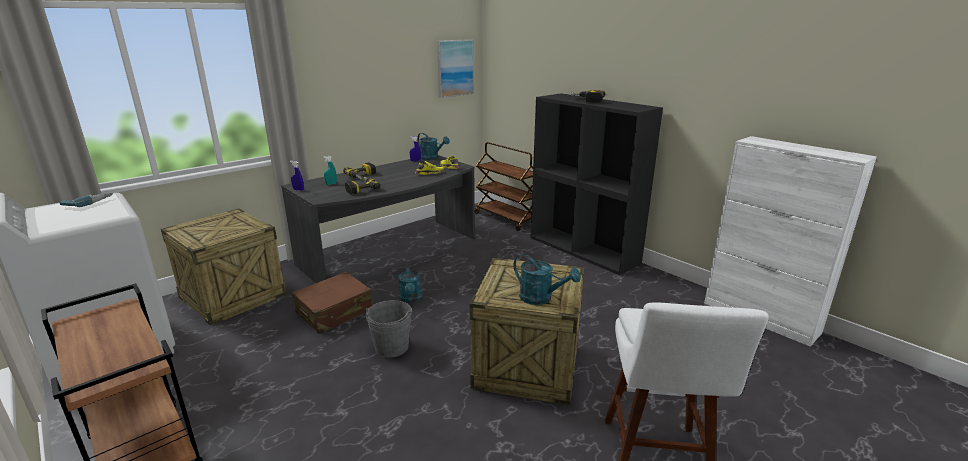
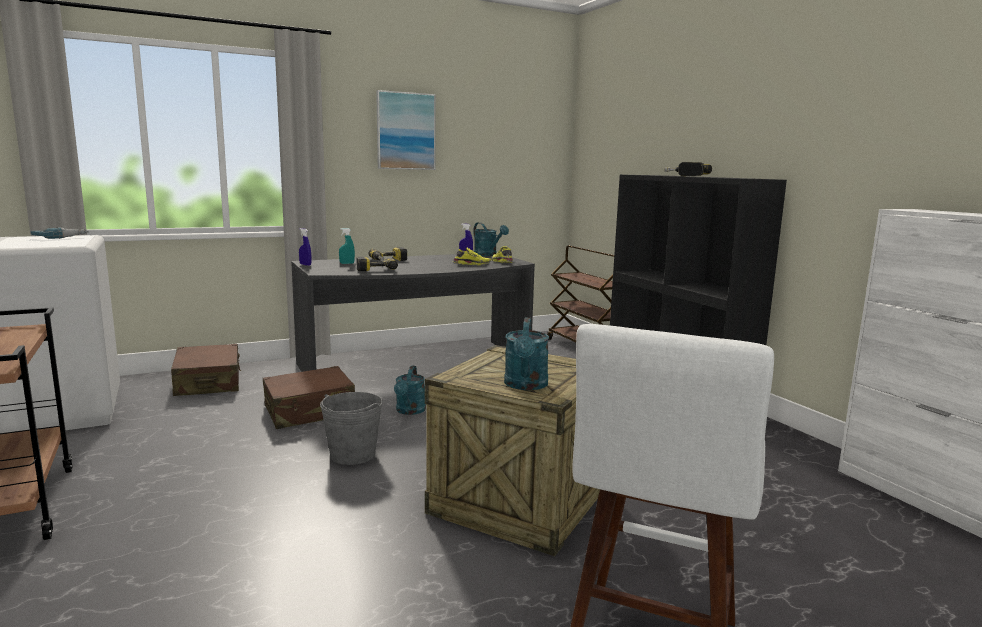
camera: 15 degrees right, 10 degrees down
(232, 296) = (208, 382): crate -> brown suitcase
(455, 68) = (534, 150): picture -> picture (405, 131)
(541, 298) = (526, 385): turquoise watering can -> turquoise watering can turned 45 degrees clockwise

